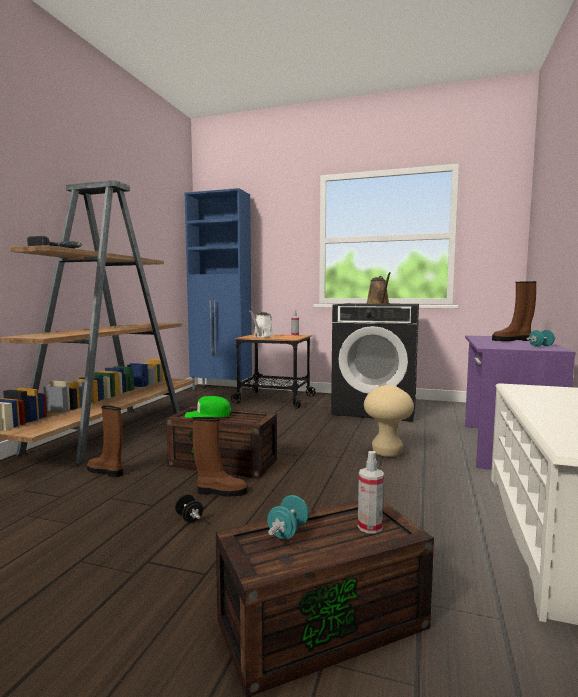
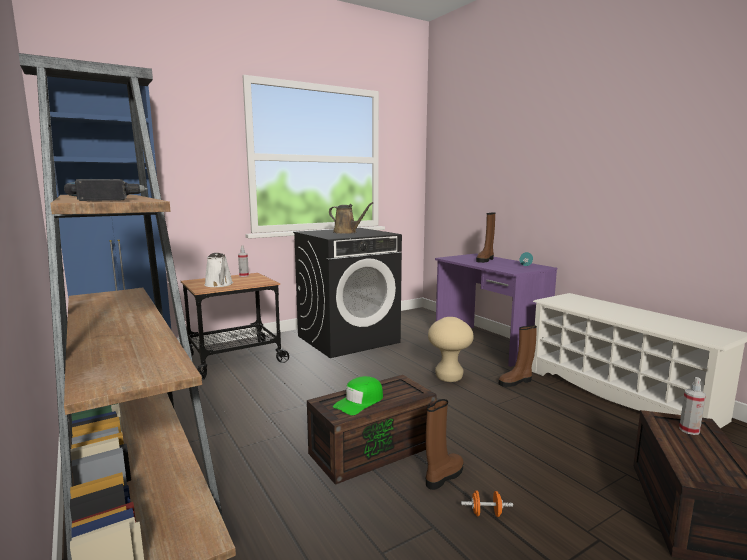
camera: 50 degrees left, 5 degrees up
(106, 472) = (292, 534): brown boot -> brown boot (516, 382)
(189, 518) = (486, 513): black dumbbell -> orange dumbbell
(288, 531) = (692, 458): turquoise dumbbell -> none

